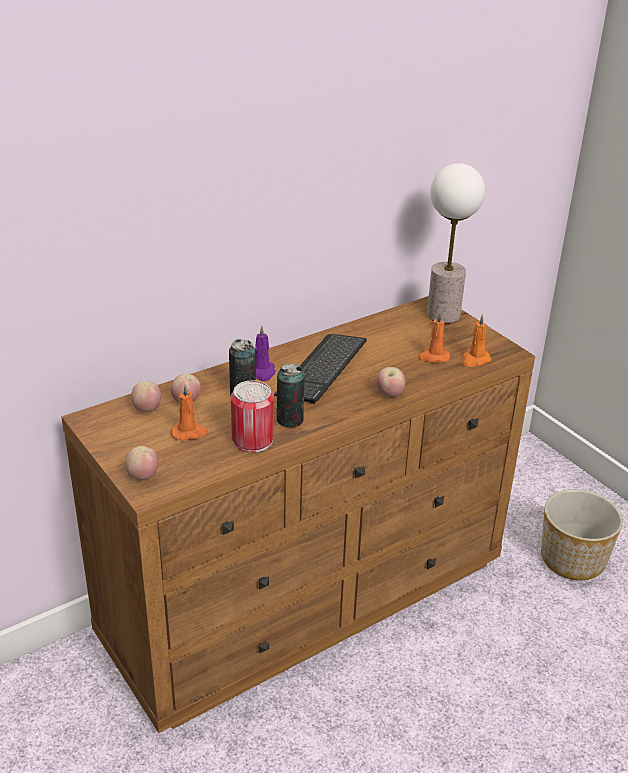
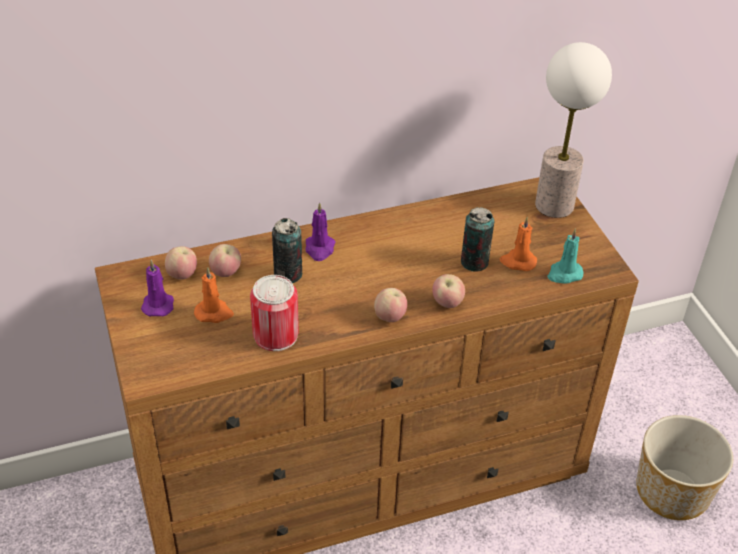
camera: 15 degrees right, 10 degrees up
(134, 434) = (158, 304): none -> purple candle
(143, 476) = (147, 358): apple -> apple (390, 317)
(290, 420) = (325, 316): can -> can (474, 262)
(322, 369) = (386, 257): keyboard -> none
(475, 360) = (564, 274): orange candle -> turquoise candle

